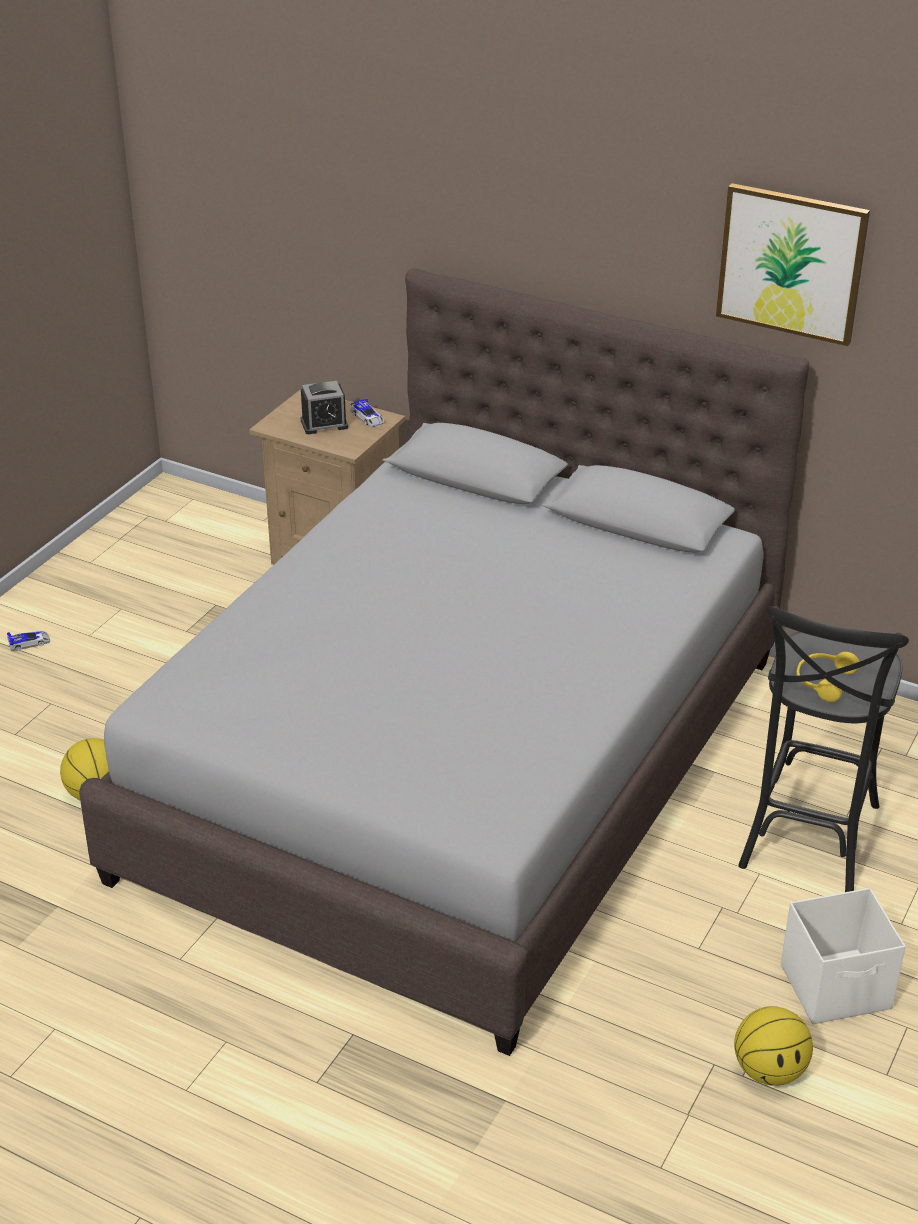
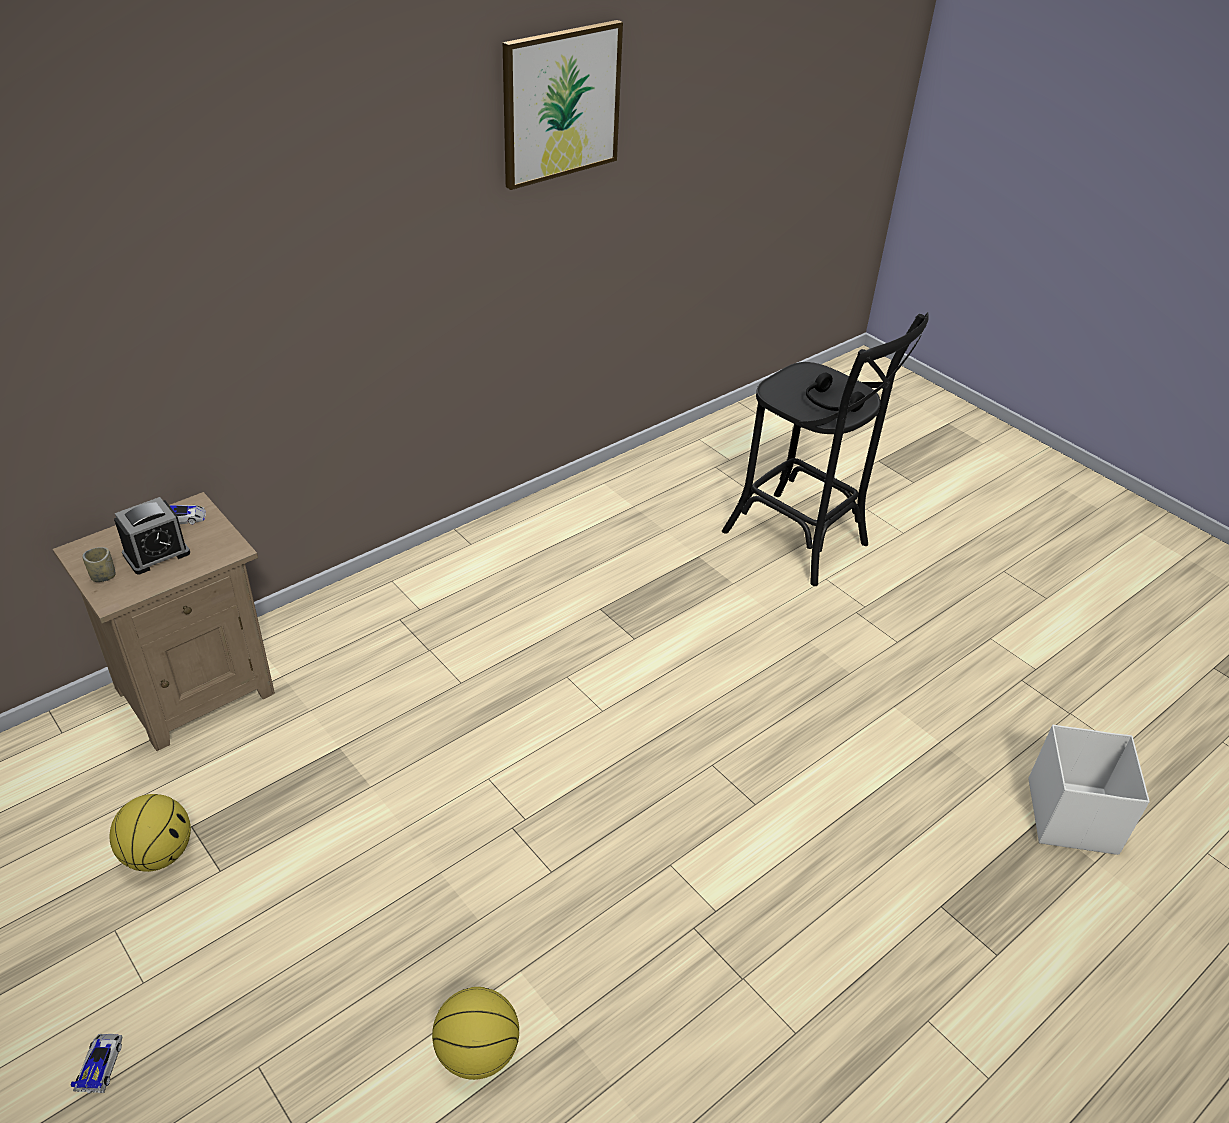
camera: 70 degrees left, 5 degrees up
(288, 415) = (103, 576): none -> cup
(324, 424) = (156, 554): alarm clock -> alarm clock turned 45 degrees clockwise
(460, 765) = (605, 706): grey bed -> none
(770, 1070) = (1033, 653): basketball -> basketball (159, 853)
(822, 681) = (829, 404): yellow headphones -> black headphones
(837, 987) = (958, 587): white storage box -> white storage box (1072, 815)

